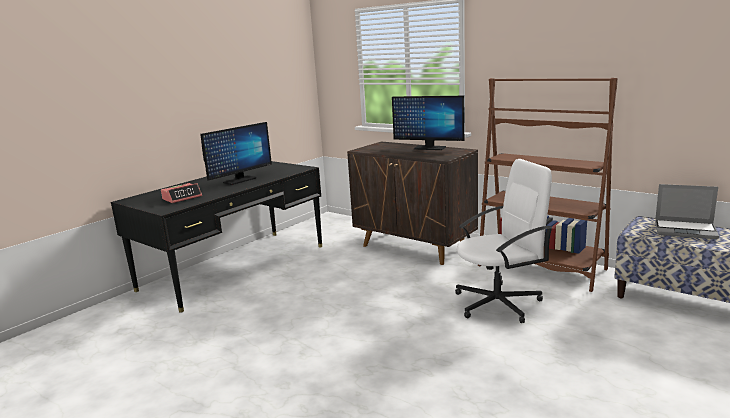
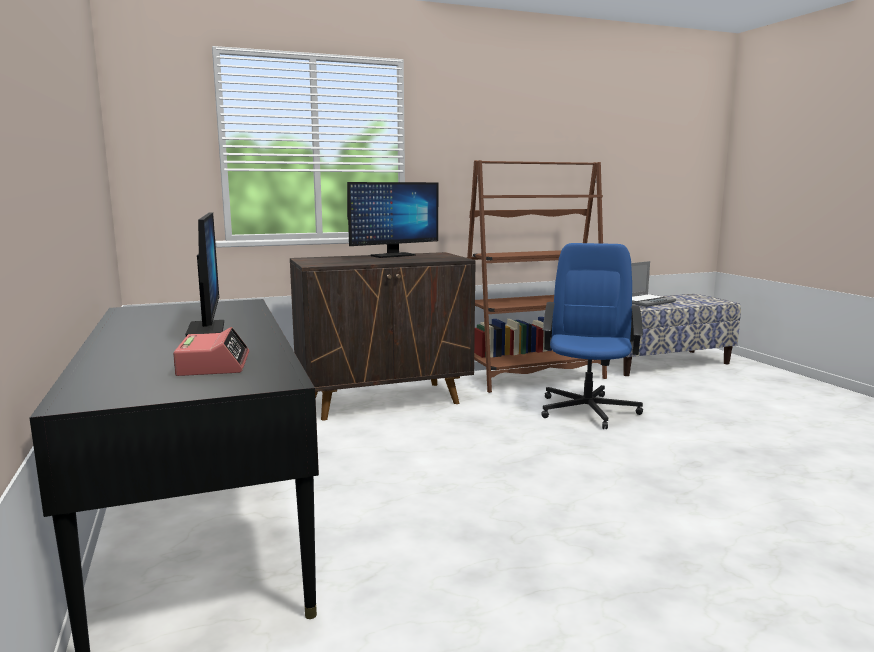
camera: 60 degrees left, 5 degrees down
(499, 303) = (588, 410): white office chair -> blue office chair

